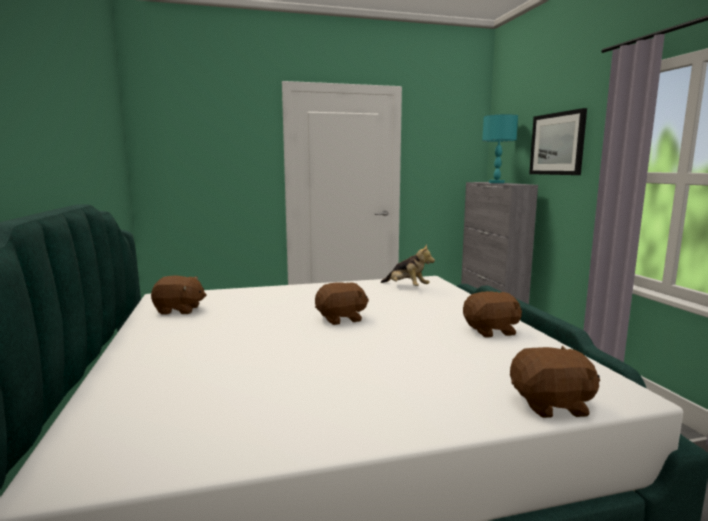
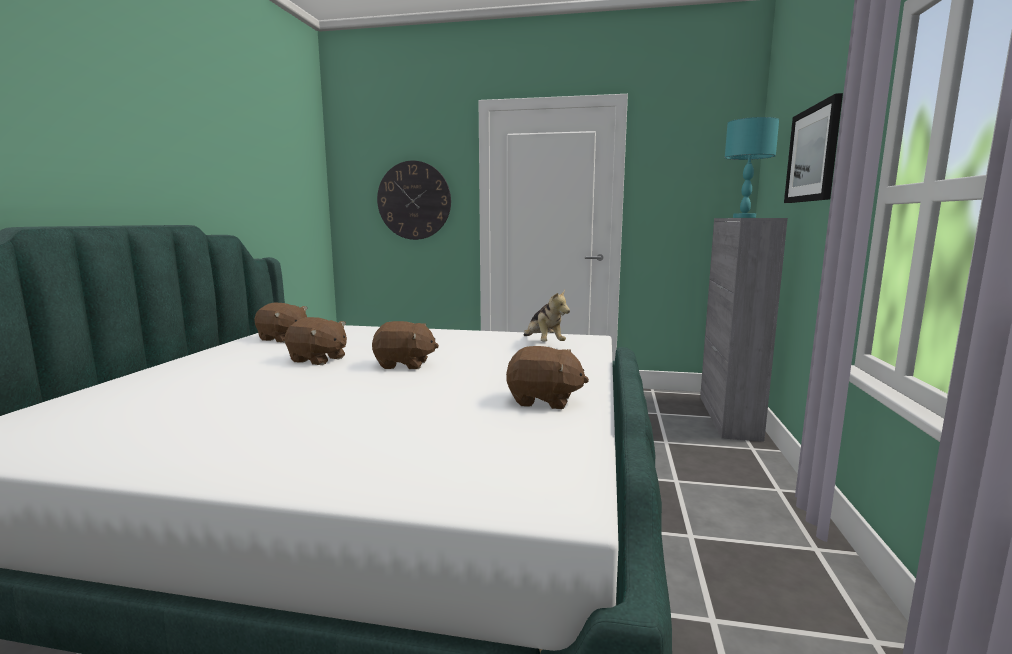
camera: 25 degrees right, 0 degrees up
(222, 167) = (414, 200): none -> wall clock
(551, 405) = (435, 491): brown plush toy -> brown plush toy (318, 360)

